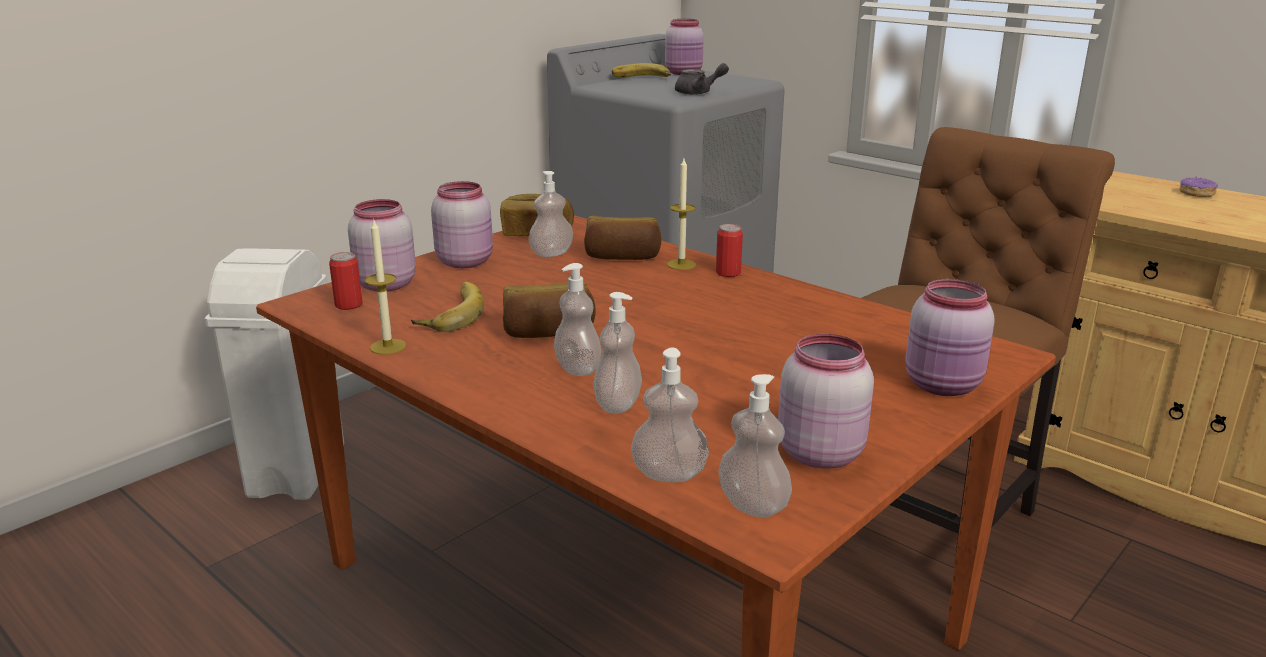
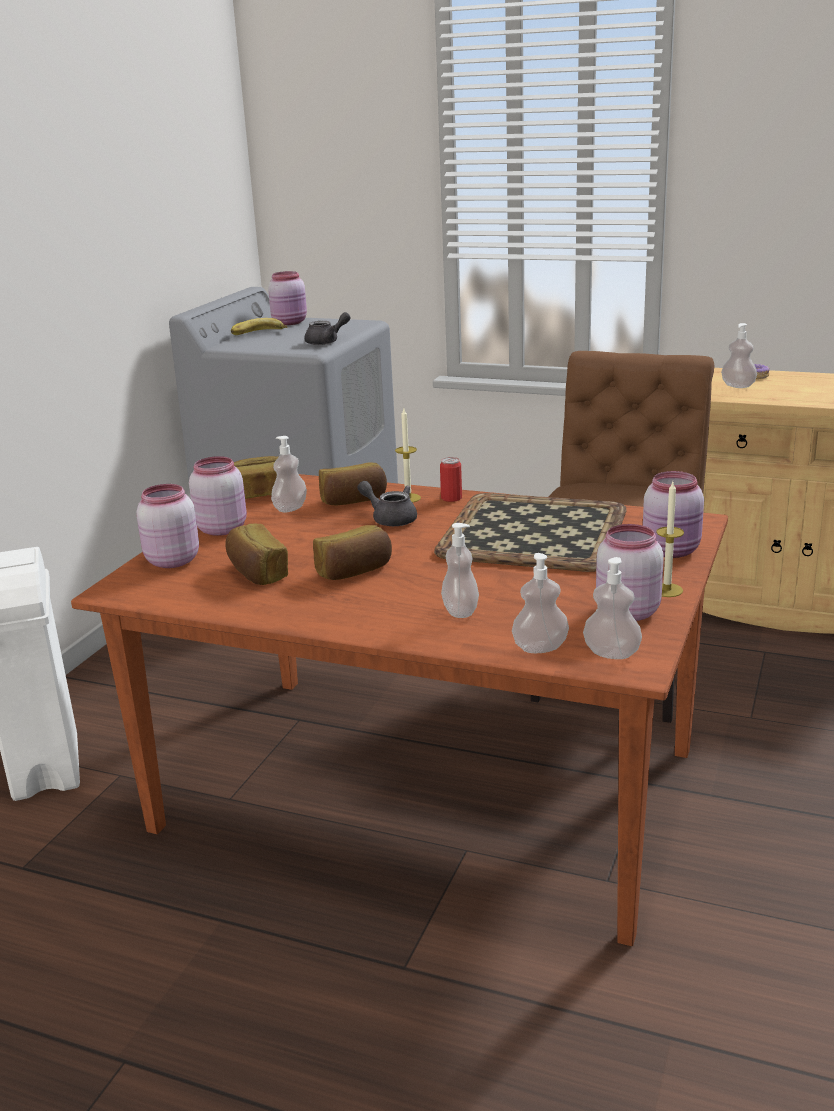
camera: 20 degrees left, 0 degrees up
(348, 305) = (159, 583): can -> none
(388, 346) = (234, 609): candle -> candle (667, 590)
(450, 313) = (256, 573): banana -> bread
(578, 368) = (405, 593): soap dispenser -> soap dispenser (738, 386)
(641, 283) = (390, 519): none -> grey teapot
(787, 330) = (535, 533): none -> tray

